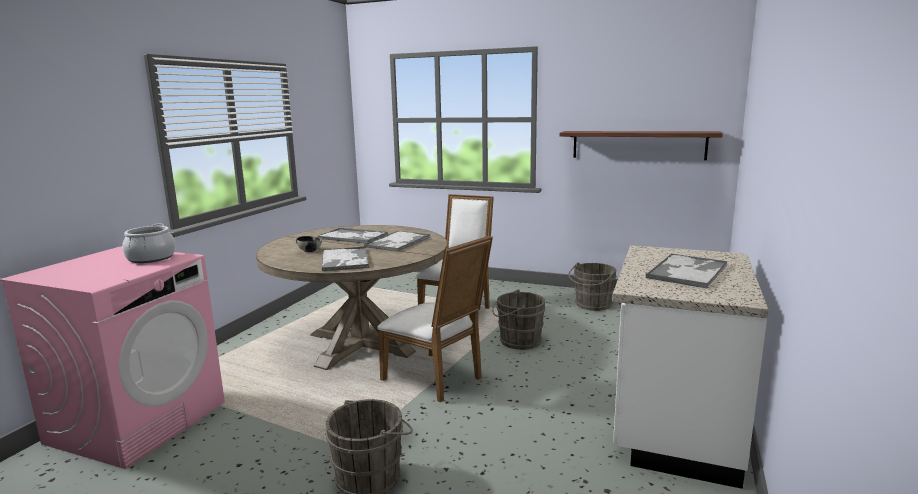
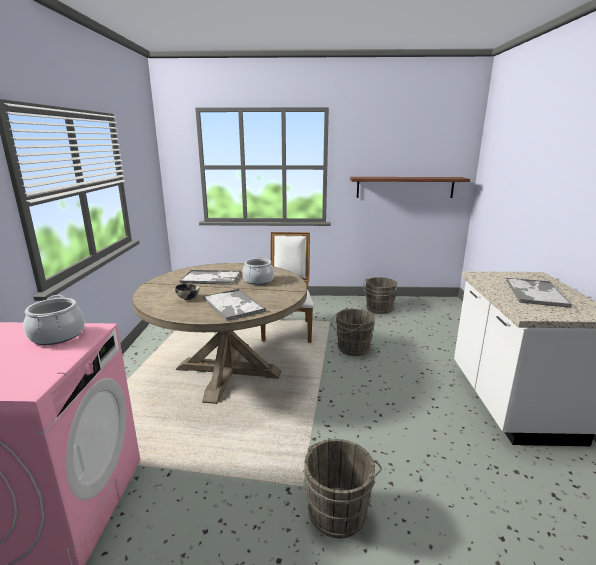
camera: 20 degrees left, 5 degrees up
(397, 242) = (258, 280): tray -> cooking pot
(437, 379) = (318, 395): white chair -> none

